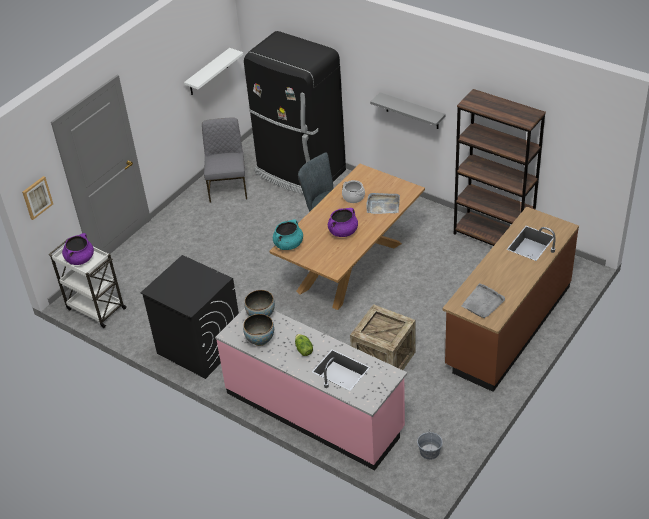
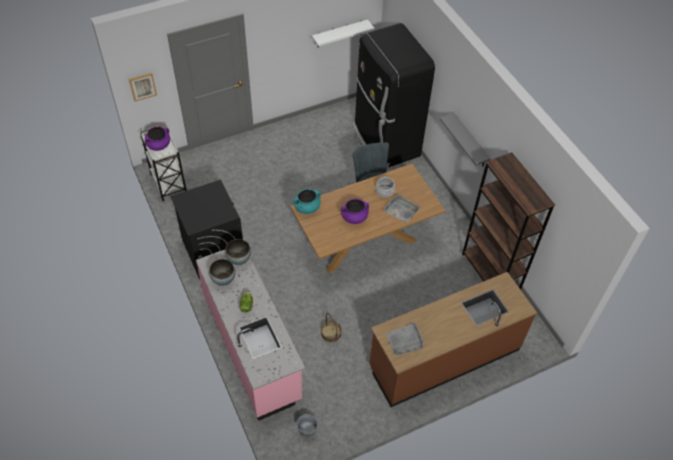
camera: 25 degrees right, 10 degrees up
(228, 187) = (325, 129): grey chair -> none
(383, 359) = (331, 333): crate -> basket

